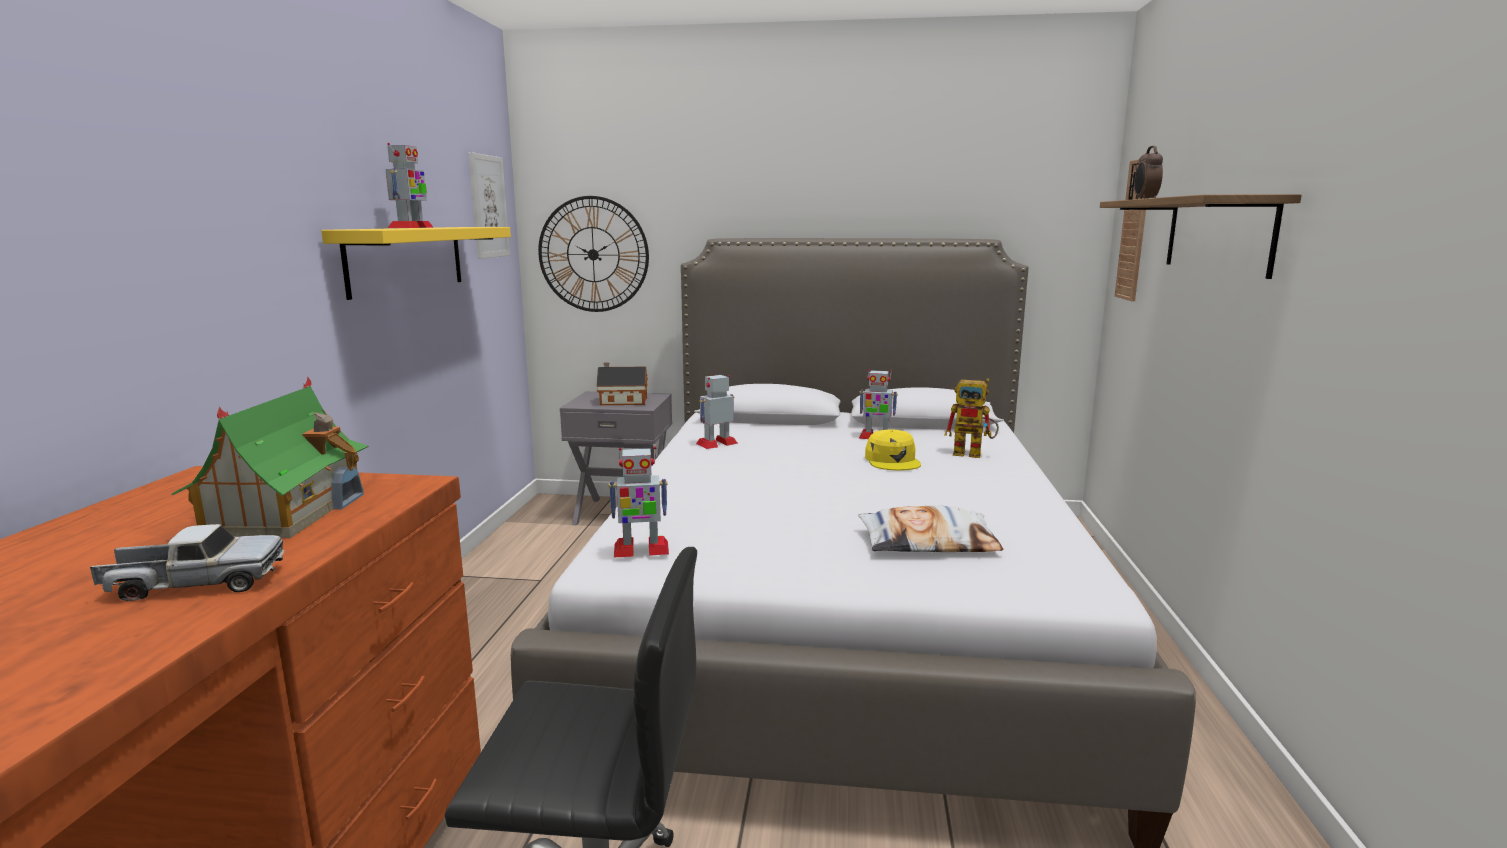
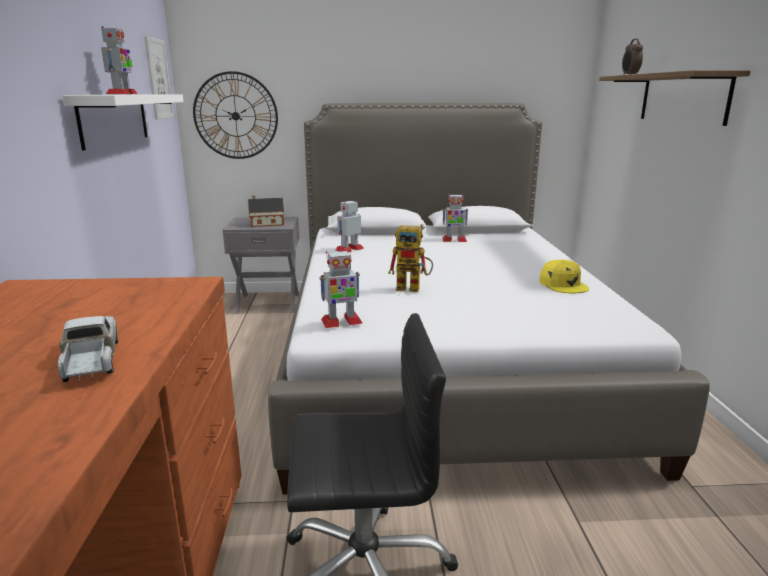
camera: 10 degrees left, 5 degrees up
(196, 583) = (91, 361): toy truck -> toy truck turned 90 degrees counterclockwise
(286, 511) = (113, 307): toy house -> none
(407, 259) = (114, 119): yellow shelf -> white shelf
(892, 460) = (473, 254): yellow cap -> yellow cap (563, 284)
(928, 542) = (525, 304): pillow -> none
(974, 454) = (522, 248): toy robot -> toy robot (413, 288)
(1134, 230) = (613, 96): wall clock -> none

